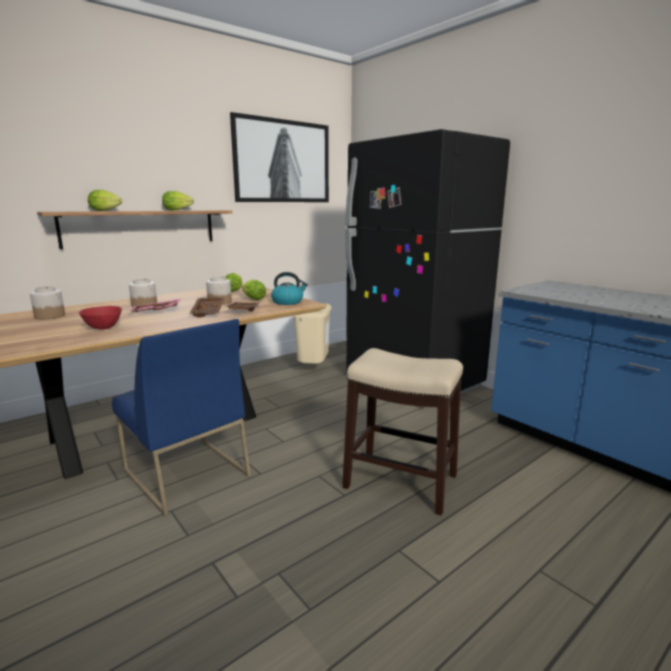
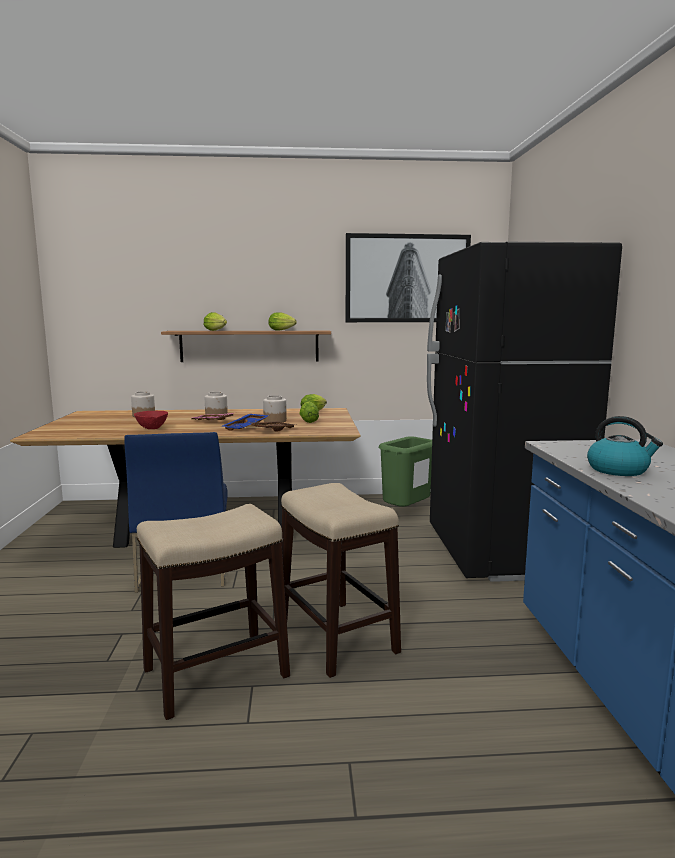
camera: 35 degrees right, 5 degrees down
(209, 312) = (246, 427): brown tray -> blue tray
(288, 302) = (330, 428): kettle -> kettle (618, 470)
(313, 369) = (406, 513): beige trash can -> green trash can
(356, 553) = (217, 672): none -> stool

